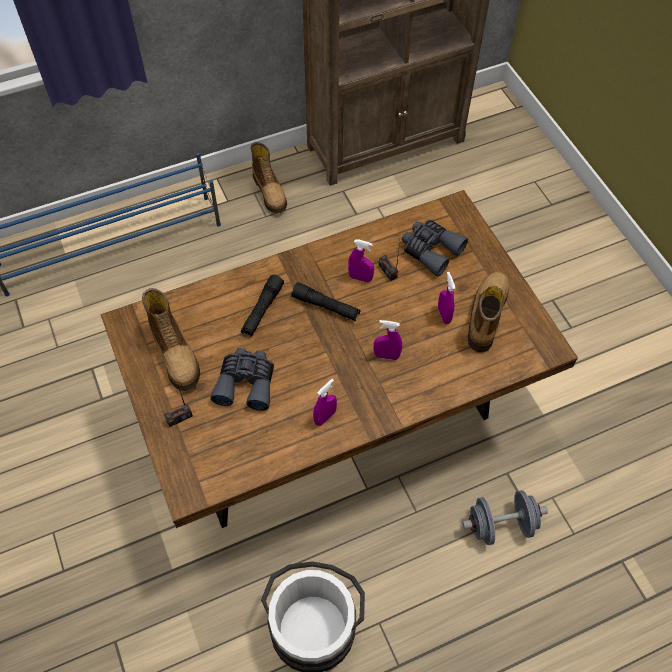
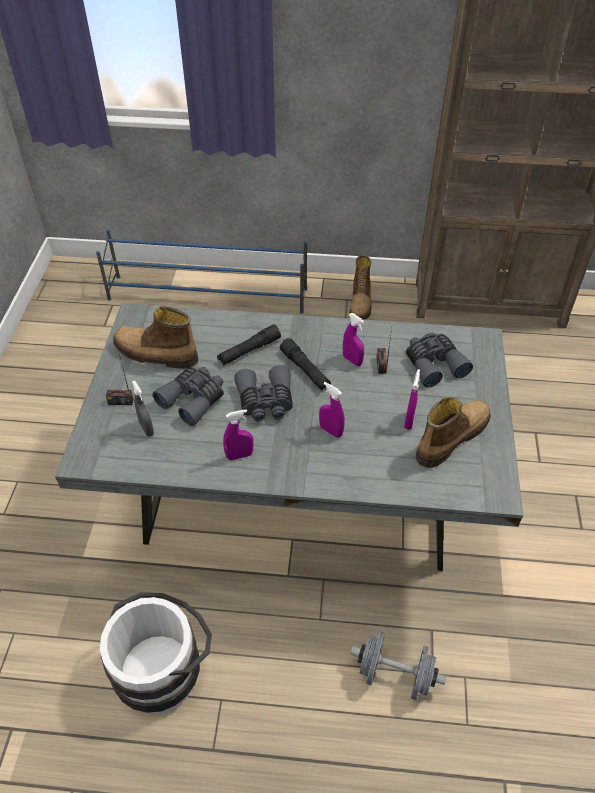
camera: 30 degrees right, 10 degrees down
(176, 354) = (155, 354): boot -> boot turned 105 degrees clockwise
(224, 433) = (146, 428): none -> grey spray bottle
(312, 354) = (265, 401): none -> grey binoculars
(336, 418) = (299, 503): brown dining table -> grey dining table

